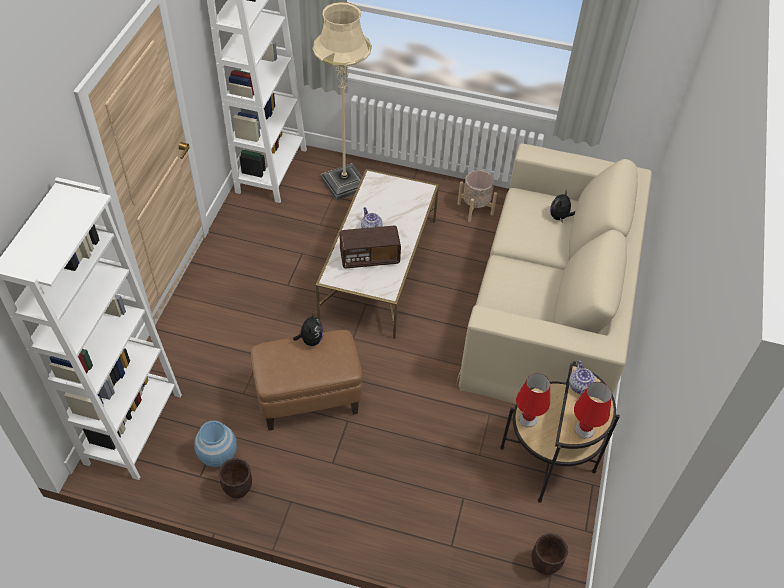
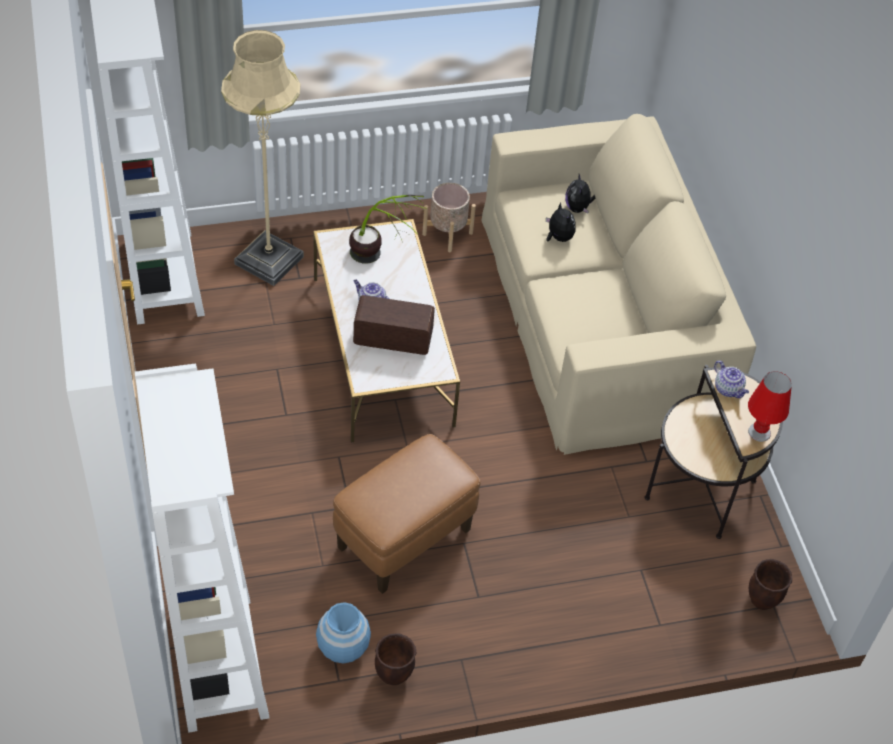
camera: 30 degrees left, 0 degrees up
(310, 340) = (398, 462): plush toy -> plush toy (558, 237)
(369, 257) = (393, 339): radio -> radio turned 135 degrees counterclockwise
(398, 203) = (381, 259): none -> potted plant
(527, 419) = (684, 449): red table lamp -> none

